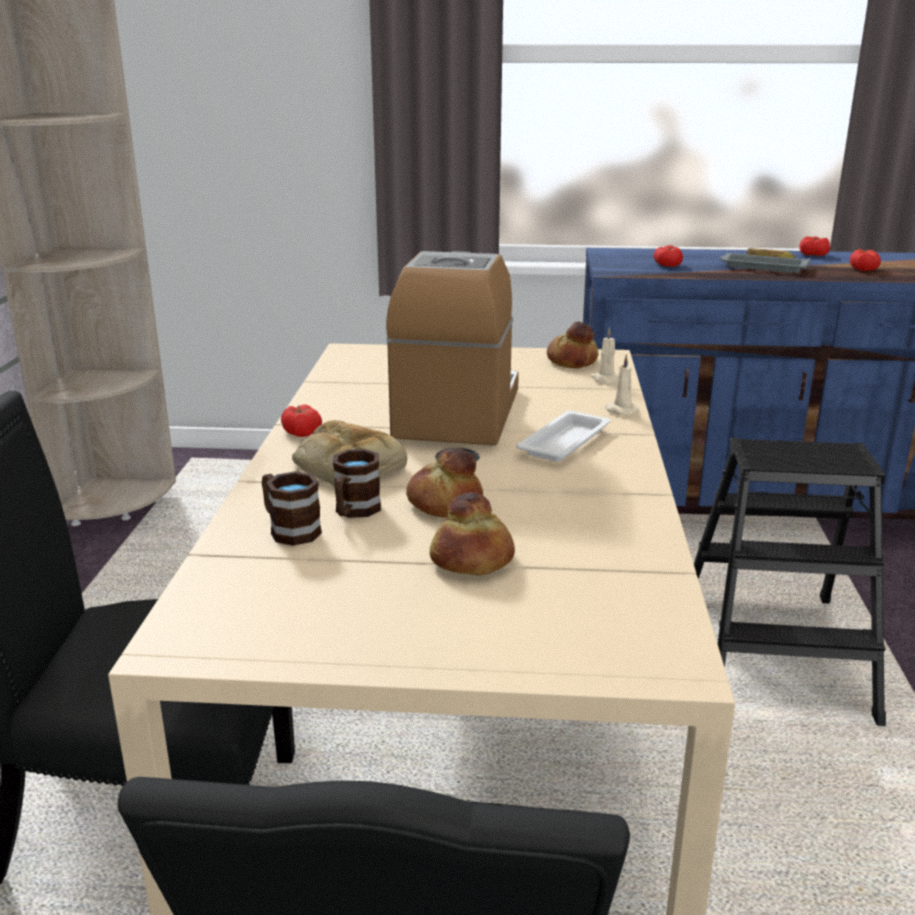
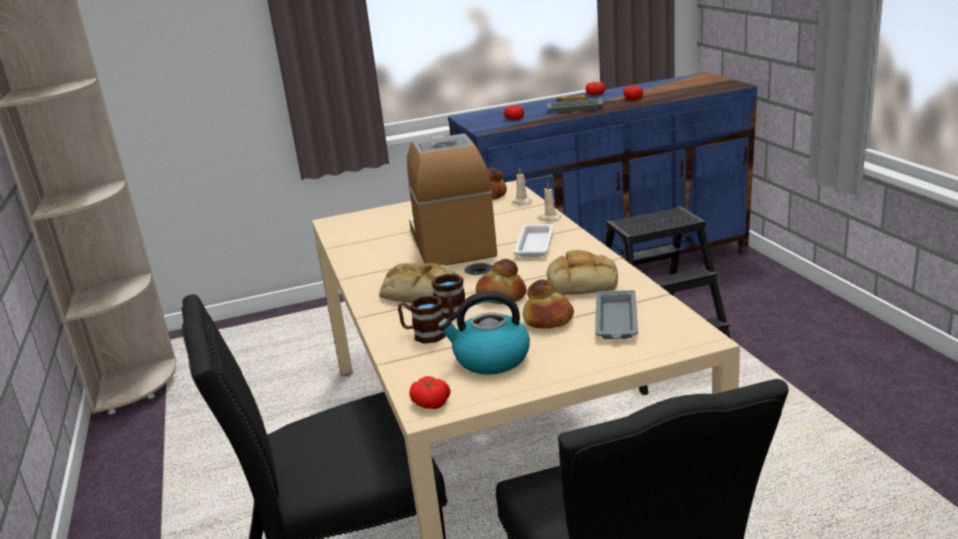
camera: 20 degrees left, 0 degrees up
(301, 432) = (363, 280): tomato -> tomato (430, 402)
(333, 595) = (490, 359): none -> kettle
(569, 593) = (616, 321): none -> grey tray
(578, 516) = (583, 282): none -> bread

